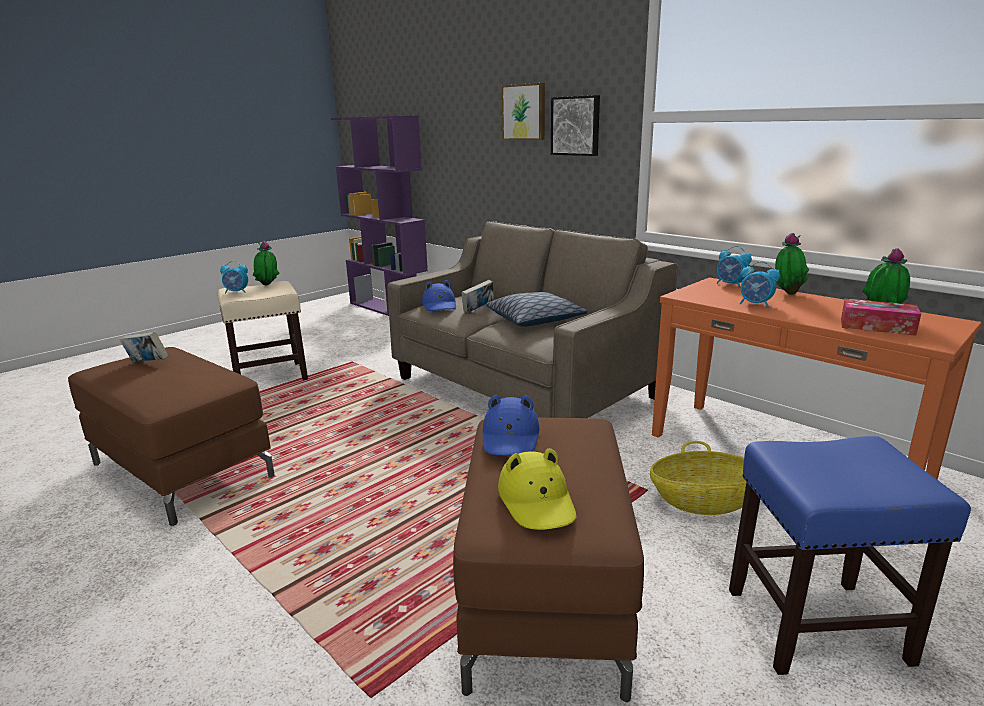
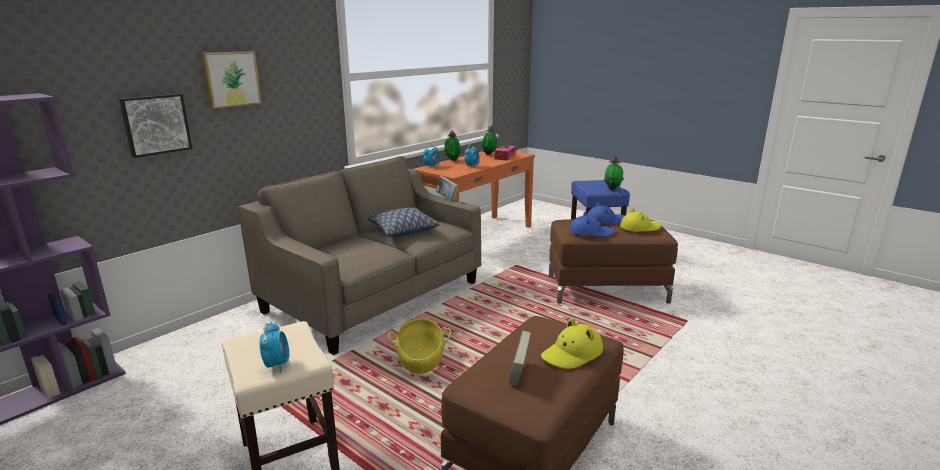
camera: 95 degrees left, 0 degrees up
(147, 385) = (572, 354): none -> yellow hat
(268, 285) = (252, 347): potted plant -> potted plant (612, 189)
(440, 305) = (350, 260): blue hat -> blue hat (605, 221)
(478, 310) = (370, 246): book -> book (447, 198)
(576, 126) = (289, 87): picture -> picture (156, 124)
(704, 501) = (521, 255): basket -> basket (420, 359)

